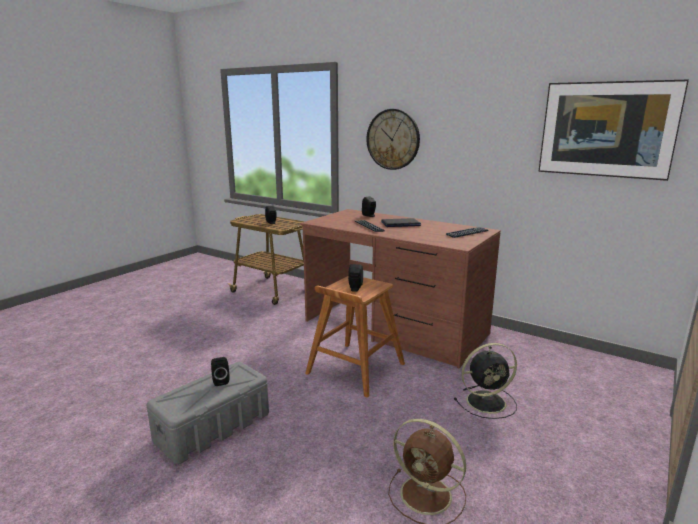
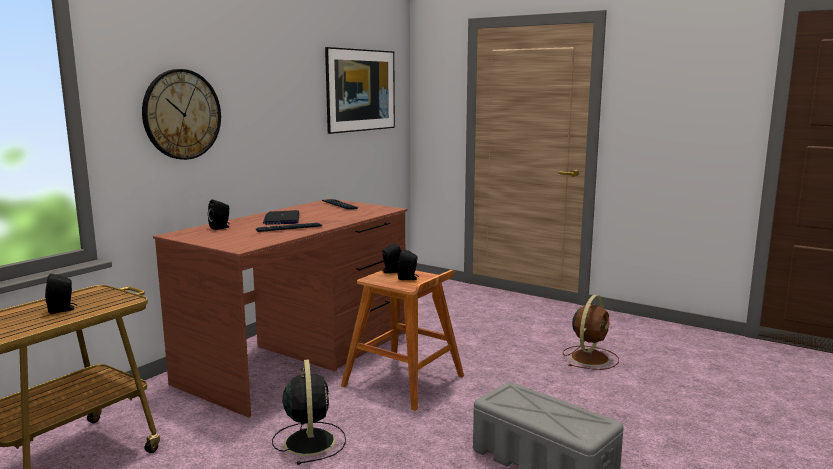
camera: 90 degrees left, 5 degrees down
(220, 381) = (527, 405): black speaker -> black speaker (391, 271)
(487, 401) = (463, 328): black fan -> black fan (309, 440)

